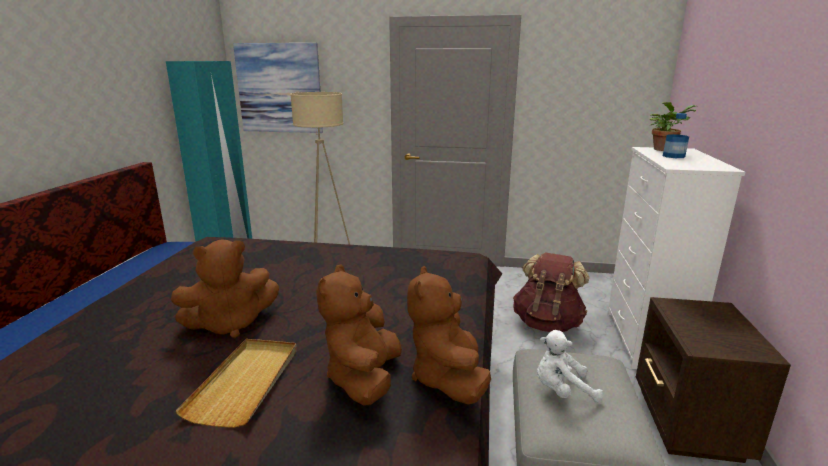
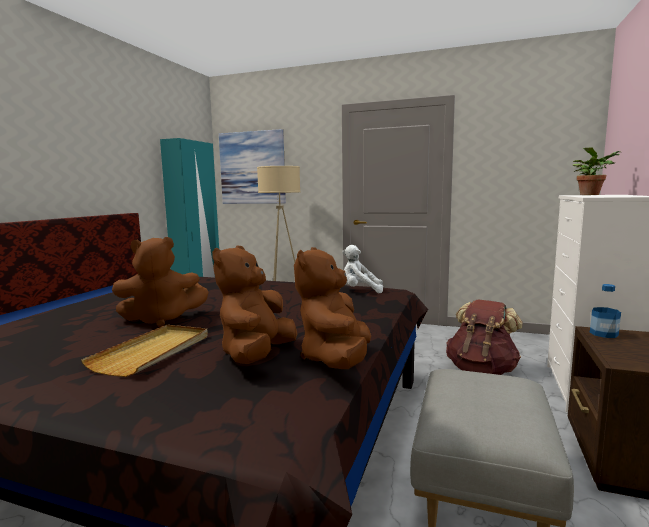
camera: 10 degrees right, 10 degrees down
(562, 391) = (466, 398): white plush toy -> white plush toy (360, 291)
(673, 156) = (597, 195): bottle -> bottle (603, 334)

